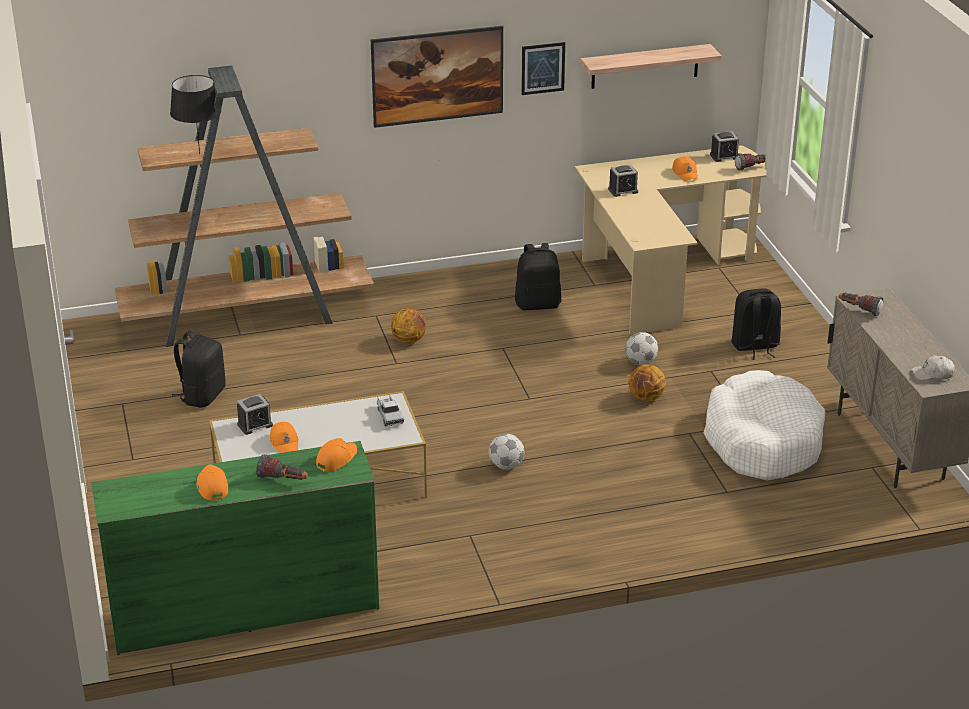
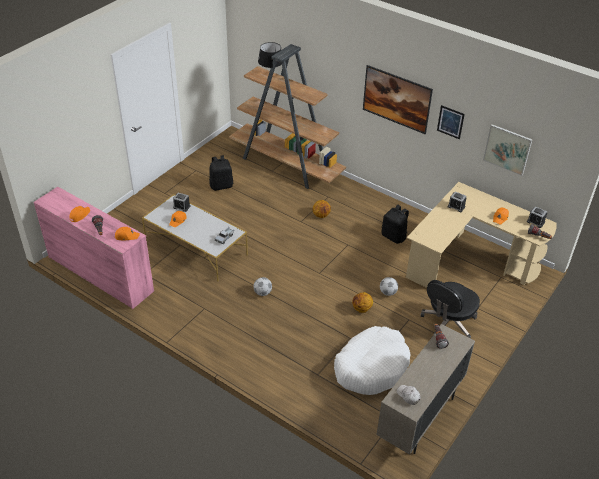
camera: 50 degrees right, 10 degrees up
(244, 610) = (100, 273): green dresser -> pink dresser
(645, 66) = (507, 149): shelf -> picture
(755, 346) = (448, 324): black backpack -> black office chair

